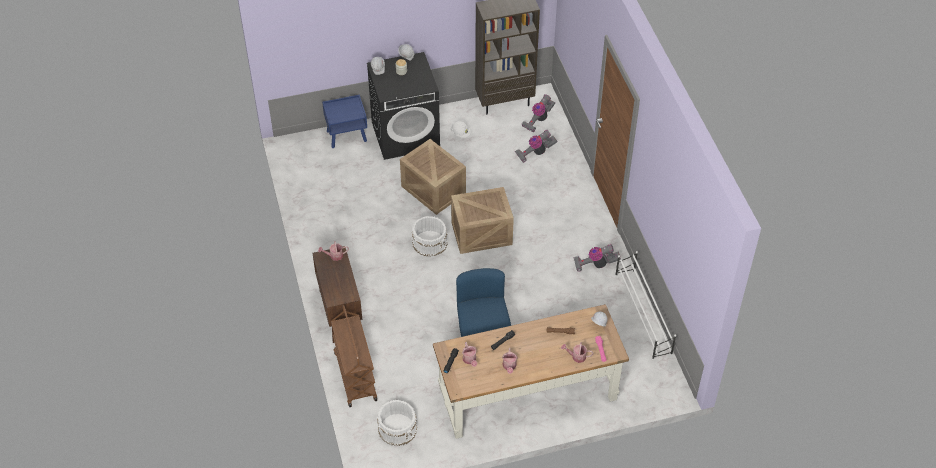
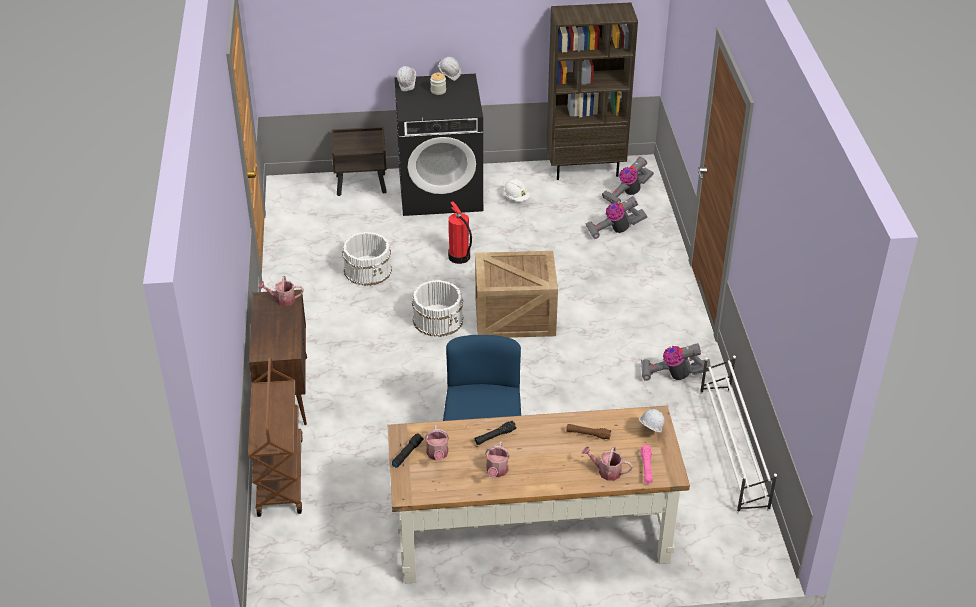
camera: 10 degrees right, 10 degrees down
(347, 136) = (362, 184): blue nightstand -> brown nightstand
(398, 428) = (321, 556): white bucket -> white bucket (368, 270)
(432, 189) = (459, 257): crate -> fire extinguisher

